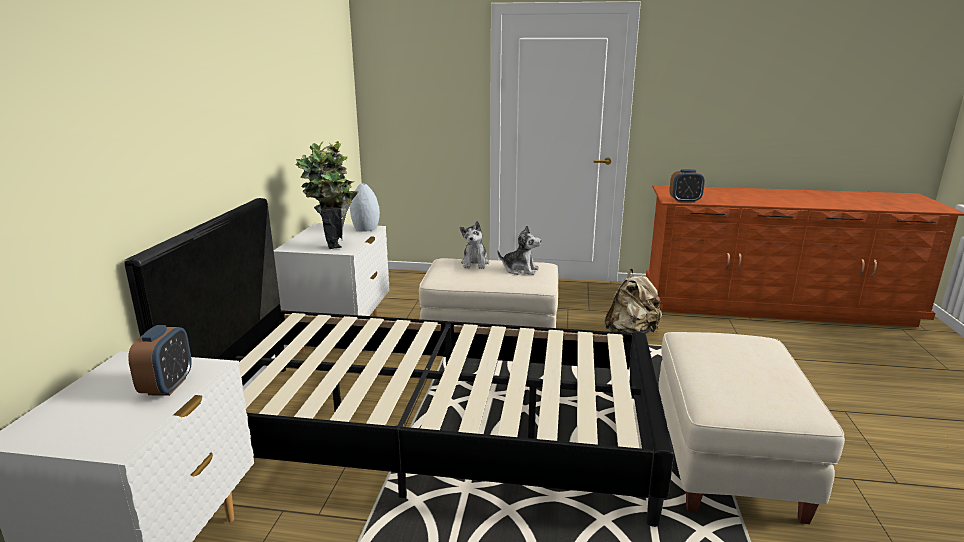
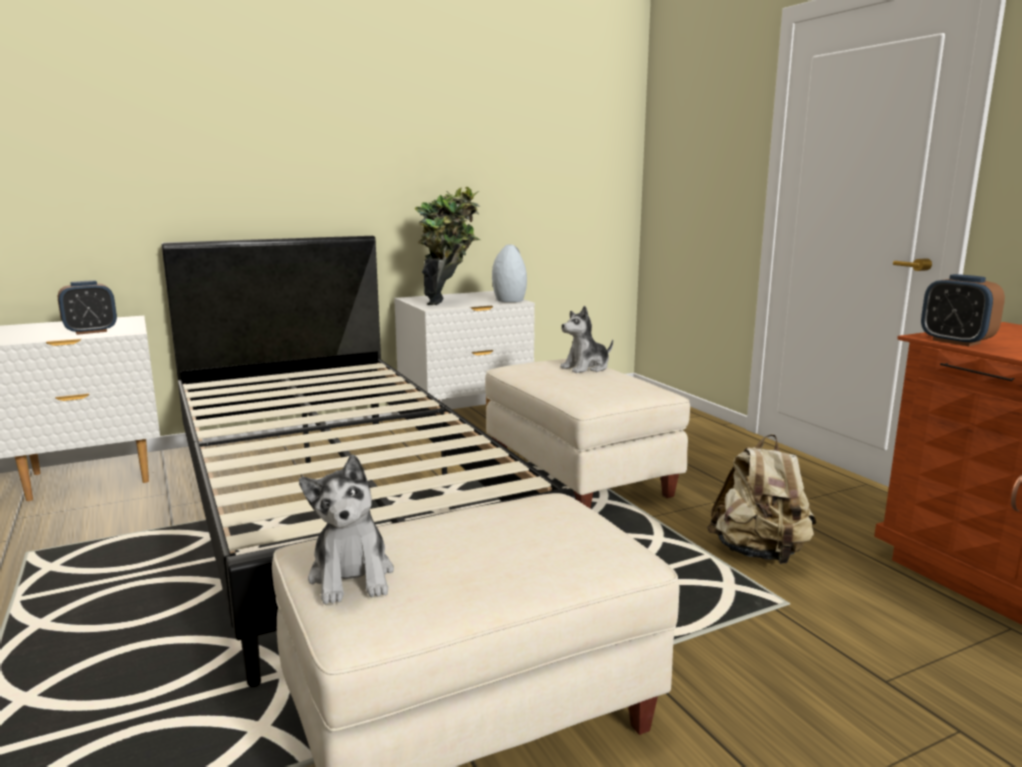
camera: 55 degrees right, 5 degrees down
(520, 270) = (607, 385): plush toy -> plush toy (352, 576)

